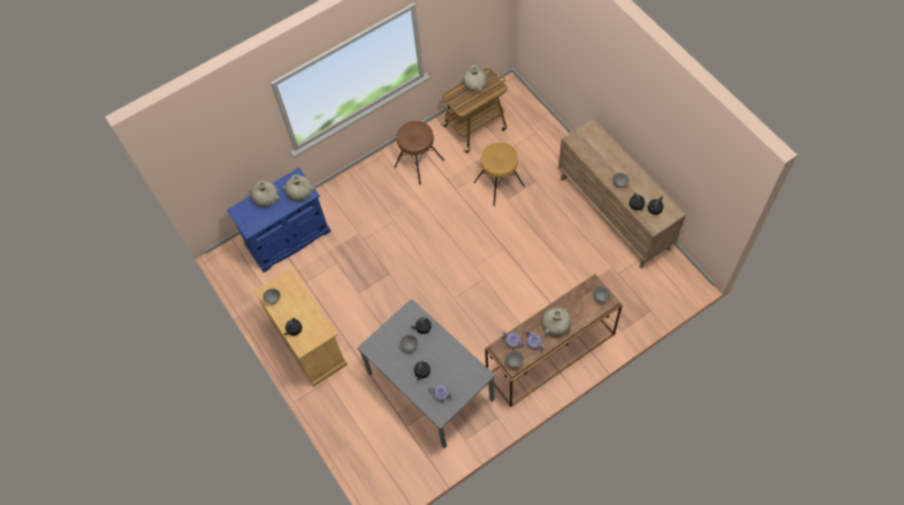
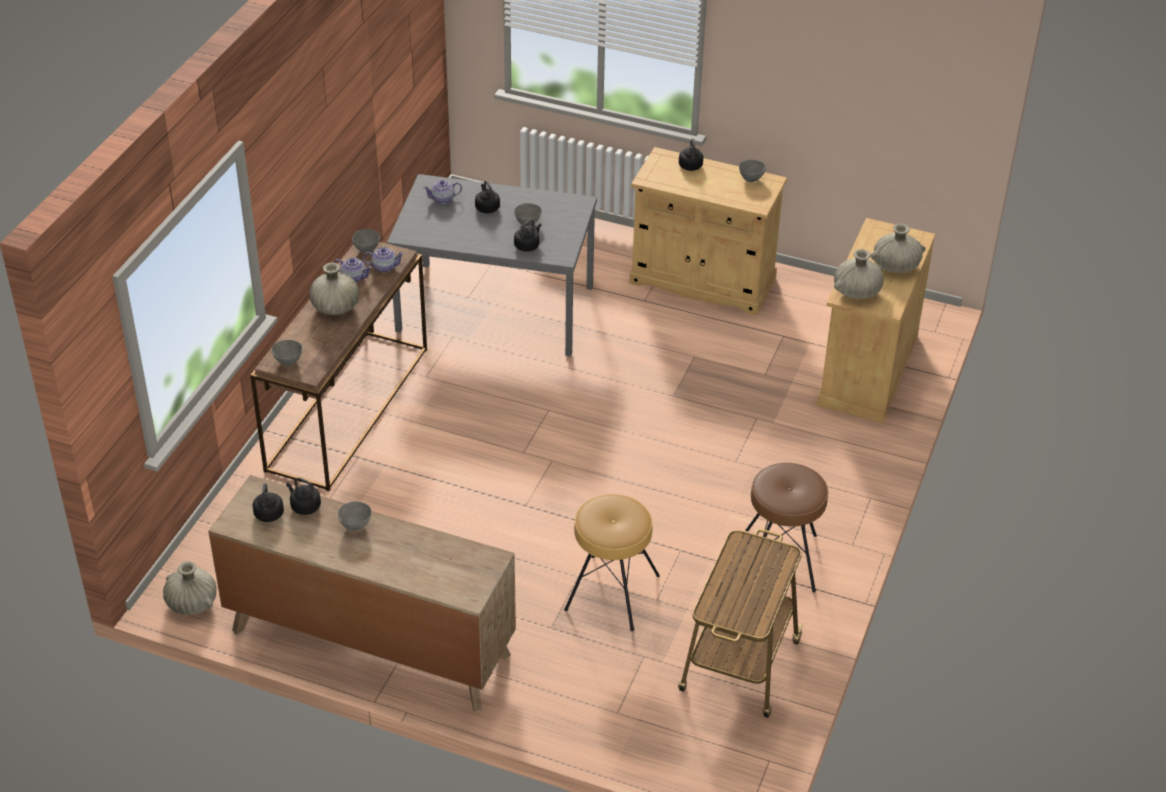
camera: 140 degrees right, 20 degrees down
(288, 239) = (867, 370): blue cabinet -> beige cabinet
(475, 85) = (757, 594): beige vase -> beige vase (192, 603)

